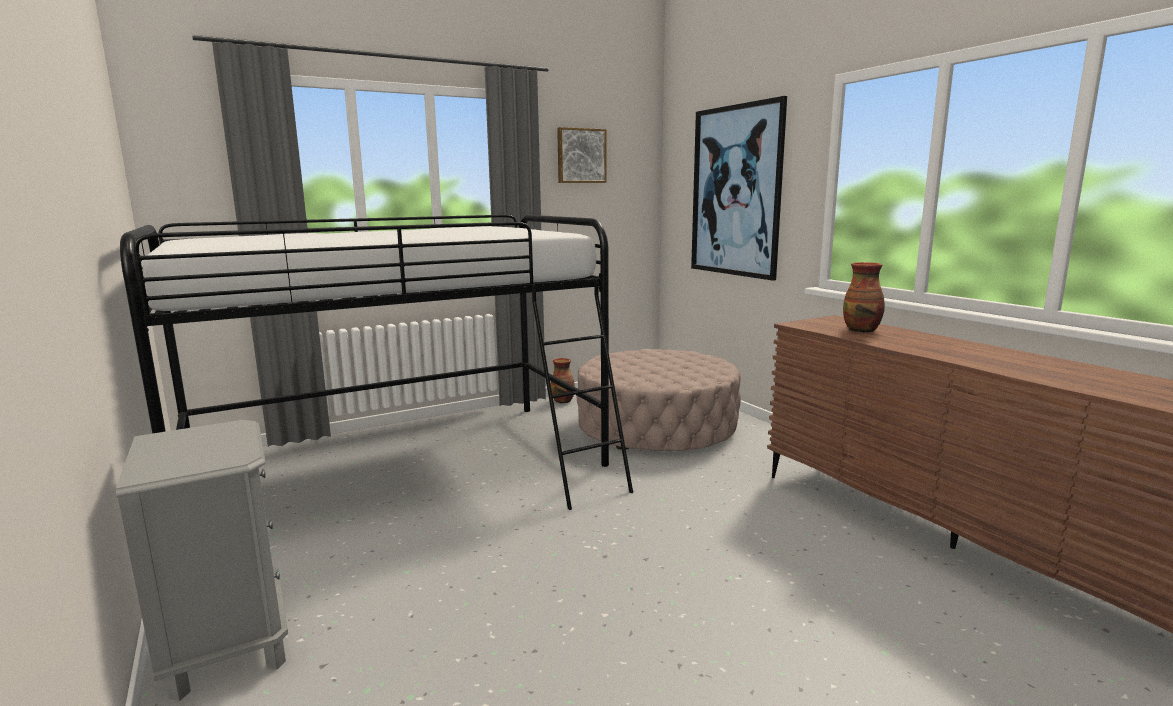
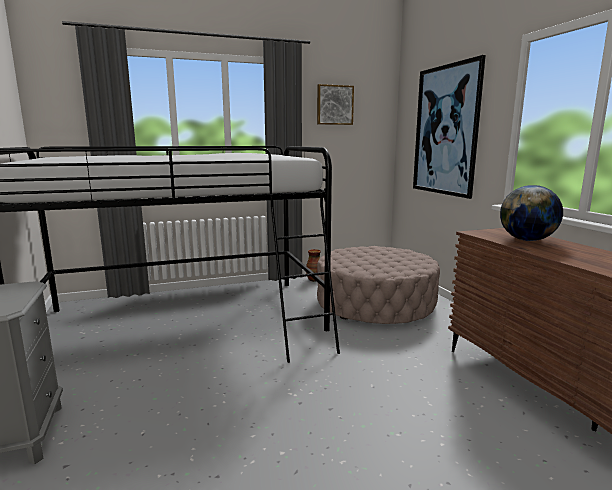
camera: 10 degrees right, 0 degrees up
(862, 330) = (527, 240): vase -> globe

